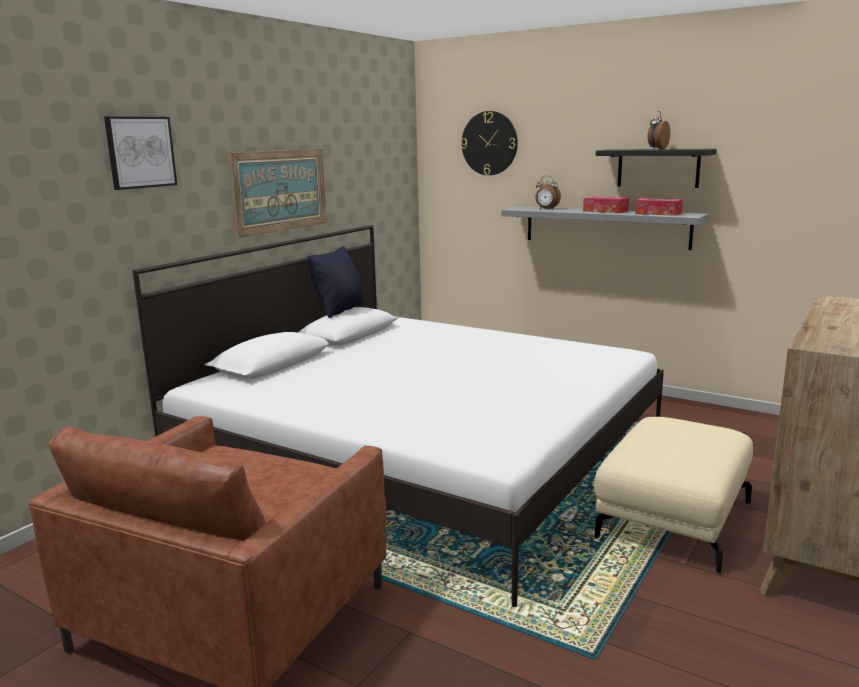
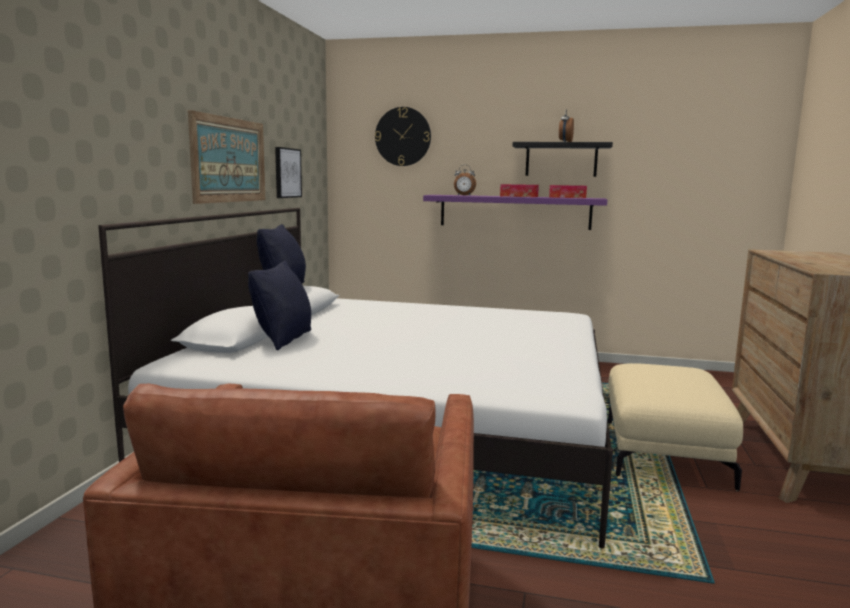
camera: 20 degrees left, 5 degrees down
(140, 152) = (108, 90): picture -> picture (287, 173)
(308, 367) = (284, 339): none -> black pillow
(605, 227) = (514, 212): grey shelf -> purple shelf

